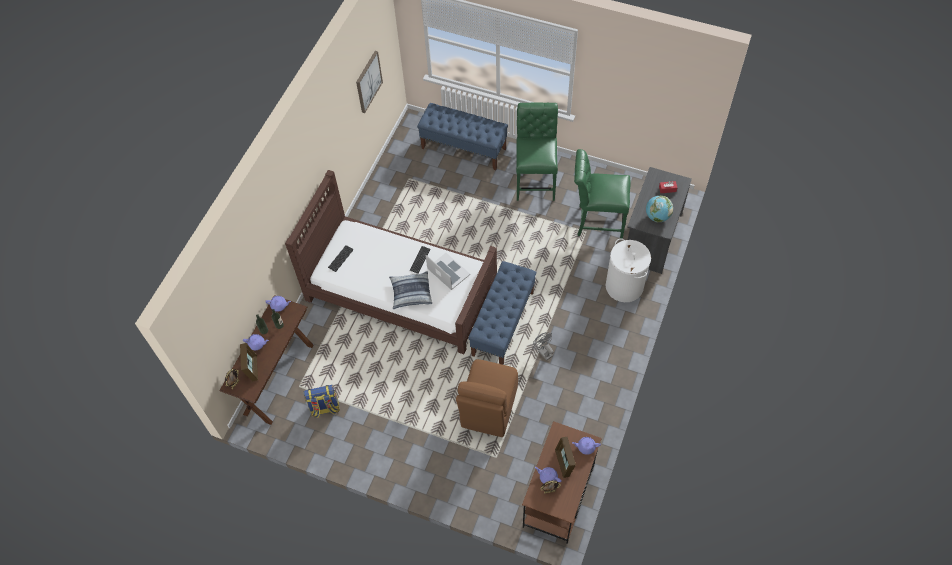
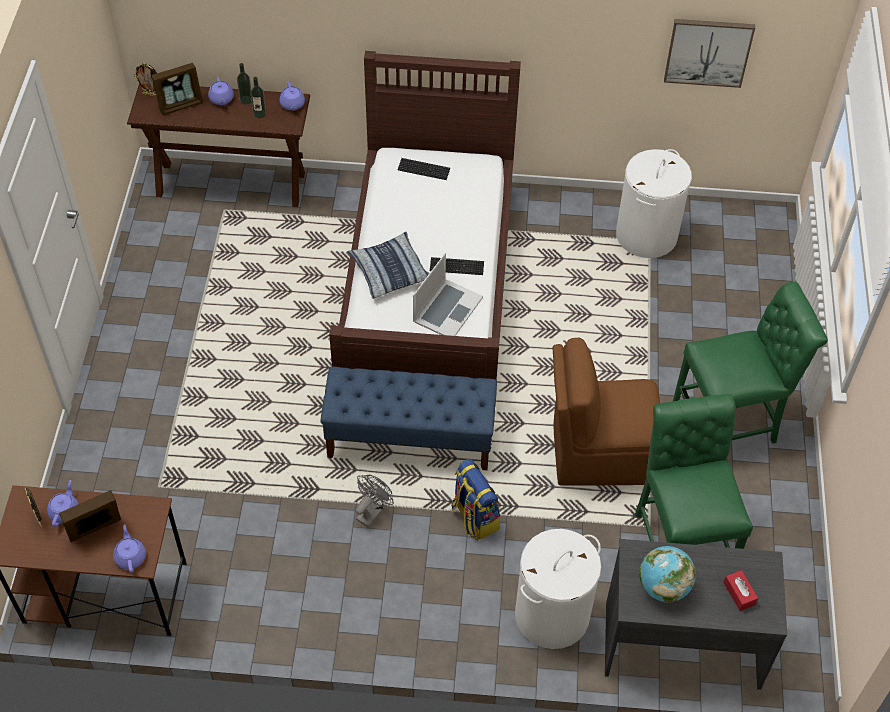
camera: 70 degrees right, 5 degrees down
(325, 408) = (196, 249): backpack -> backpack (474, 517)
(404, 178) = (646, 235): none -> white laundry basket
(464, 148) = (749, 300): blue bench -> none
(488, 409) = (243, 456): brown chair -> brown chair (599, 453)

